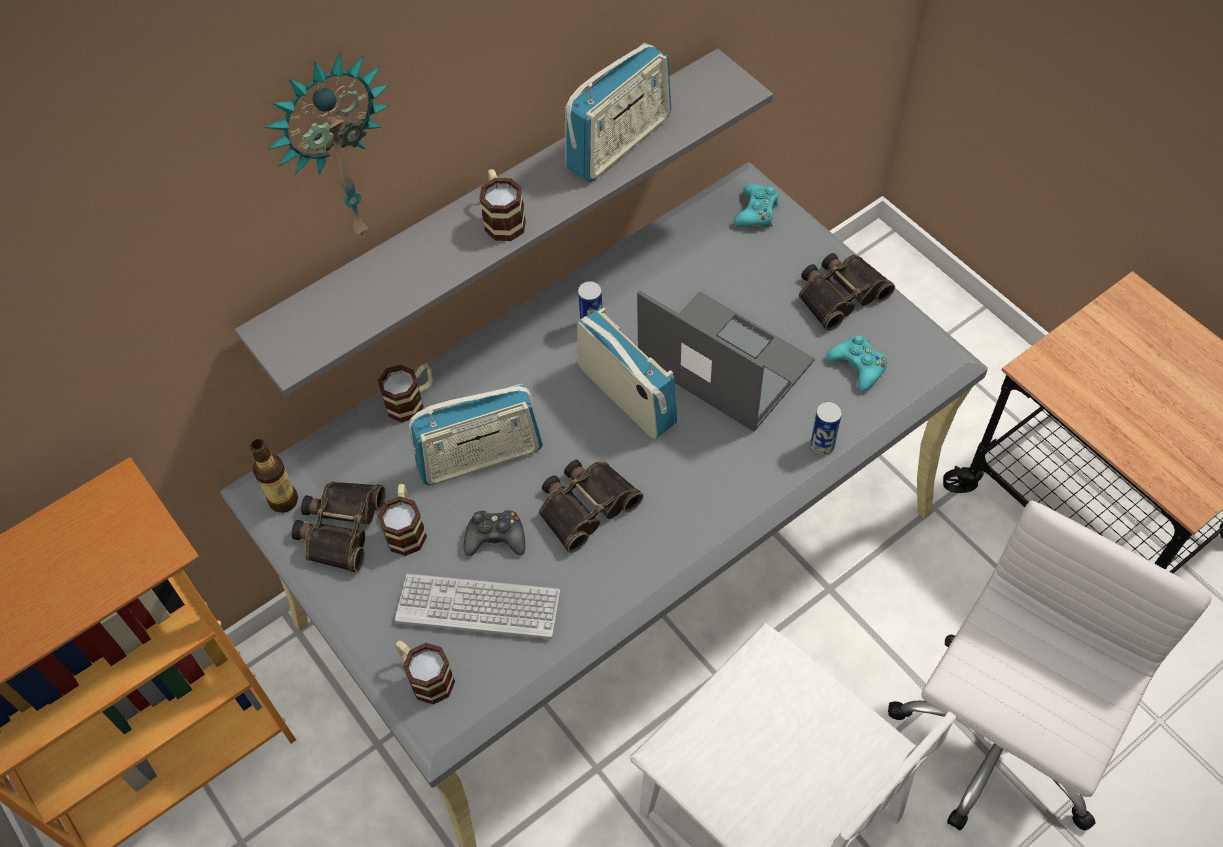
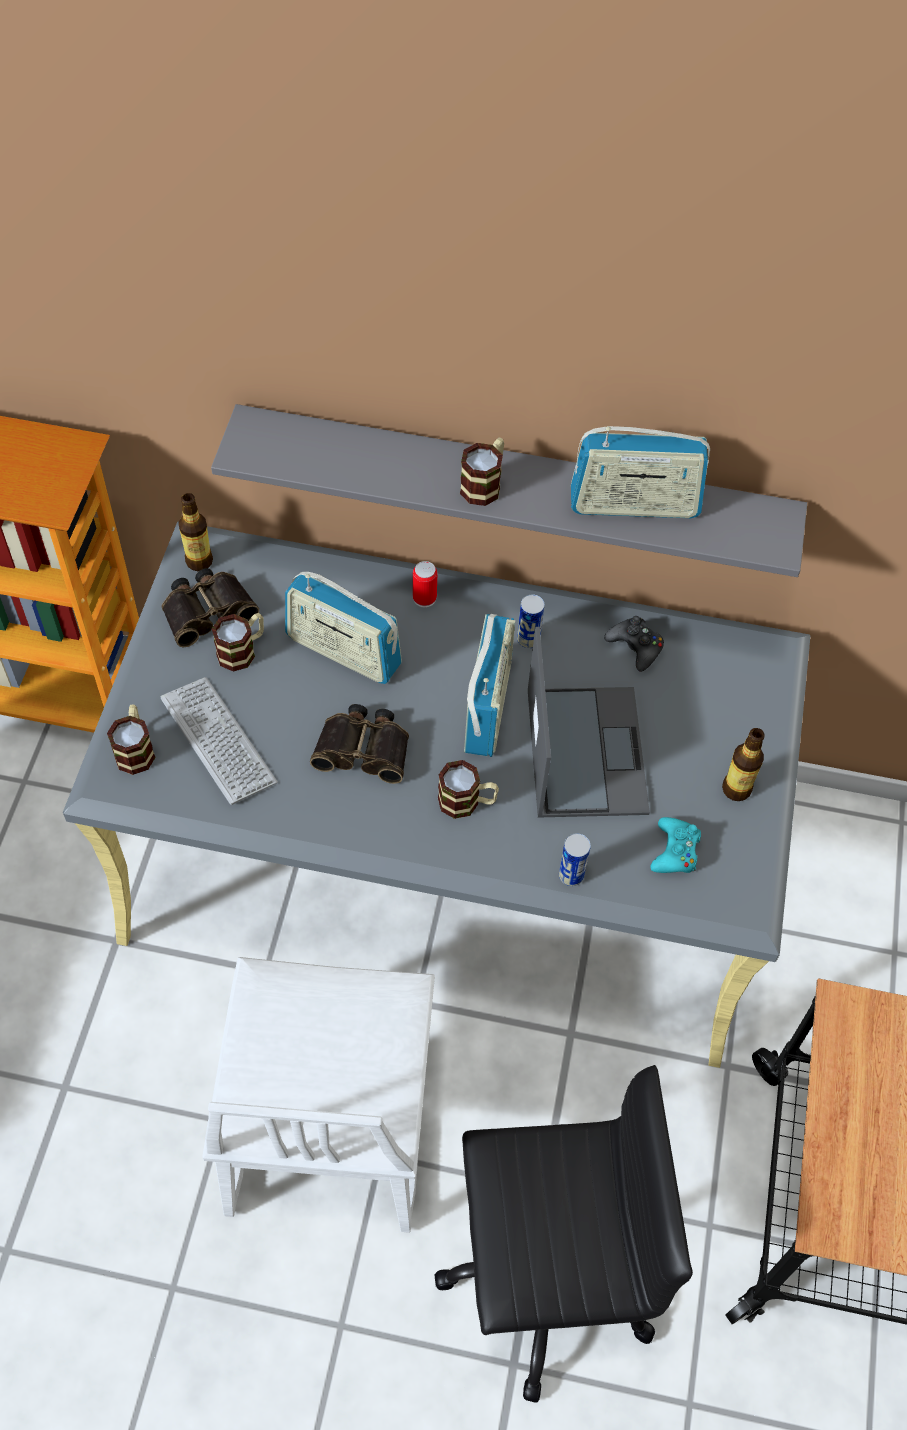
camera: 45 degrees right, 0 degrees up
(334, 150) = (368, 323): wall clock -> none
(411, 400) = (351, 574): mug -> mug (467, 802)
(486, 367) = (424, 598): none -> can
(495, 538) = (284, 711): black game controller -> black game controller (635, 647)
(756, 212) = (757, 674): turquoise game controller -> none
(839, 293) = (736, 789): binoculars -> bottle
(996, 745) = (543, 1270): white office chair -> black office chair

